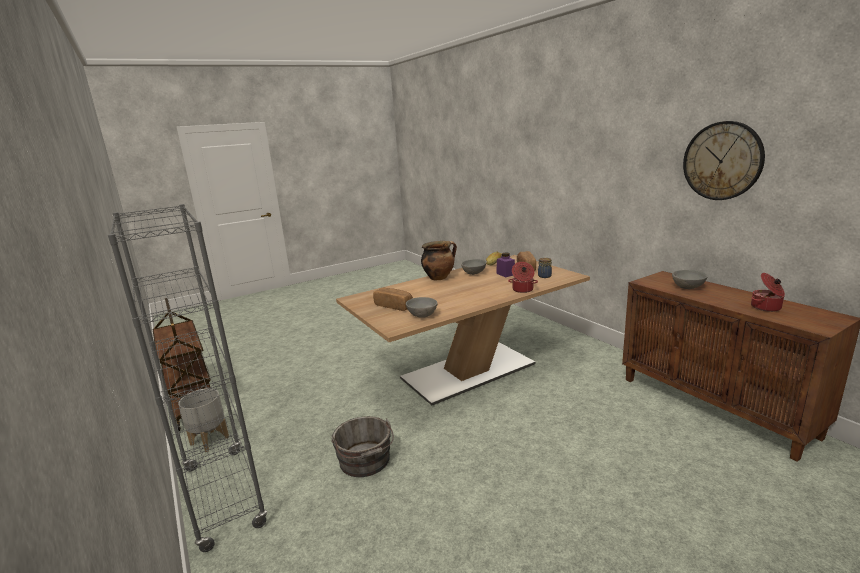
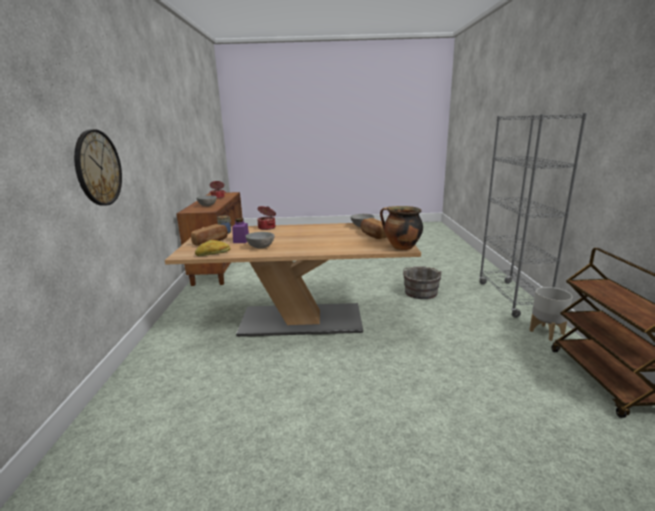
camera: 150 degrees left, 0 degrees up
(439, 277) = (297, 250): cooking pot -> cooking pot (401, 247)
(722, 161) = (172, 127): wall clock -> wall clock (98, 168)

